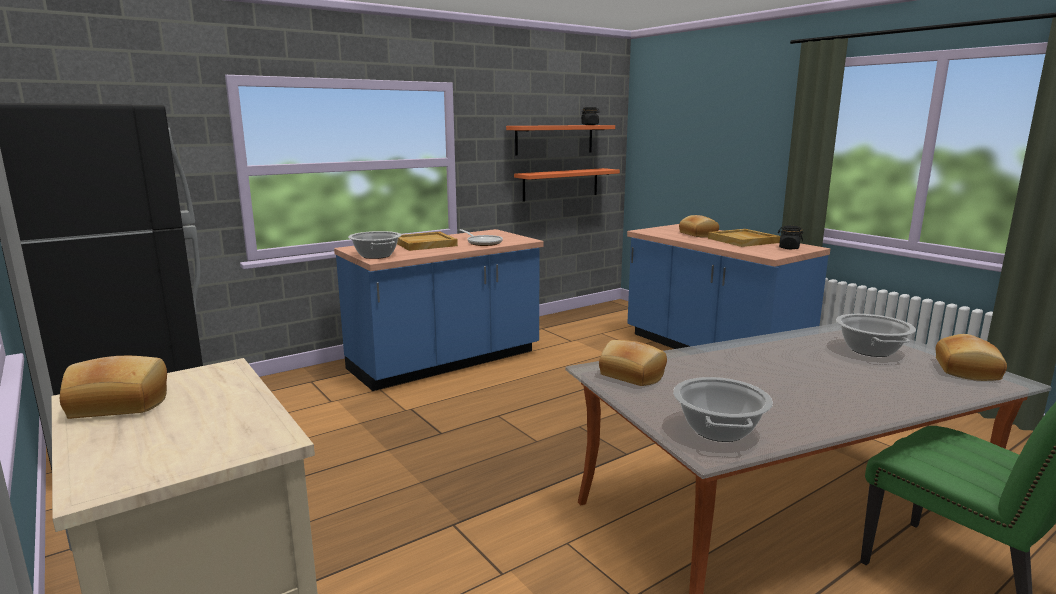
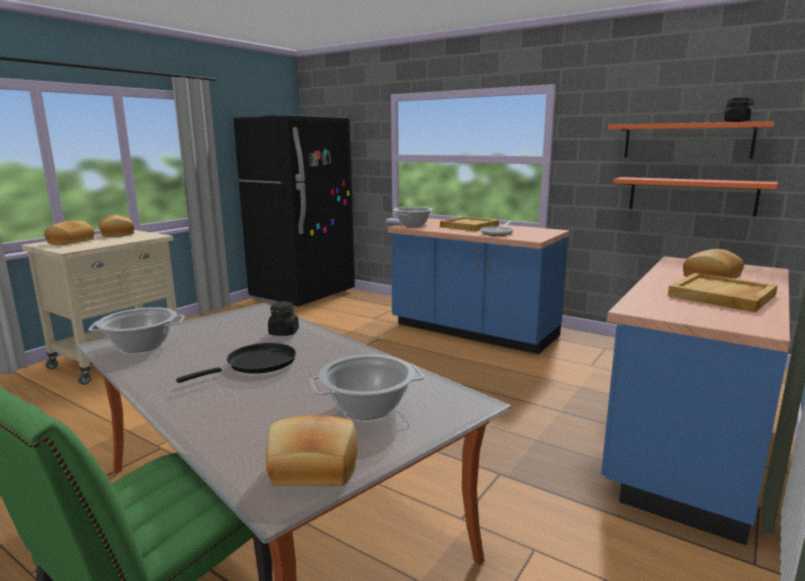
camera: 70 degrees right, 0 degrees up
(631, 375) = (248, 318): bread -> bread (70, 242)
(785, 377) = (256, 364): none -> black frying pan
(789, 248) = (718, 317): black jar -> black jar (284, 332)

